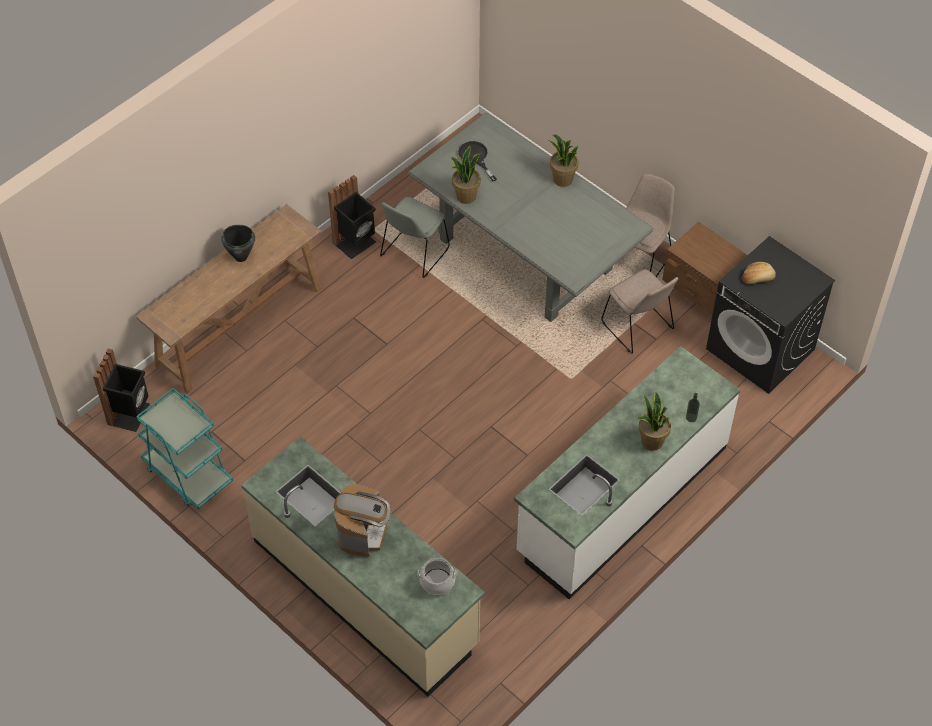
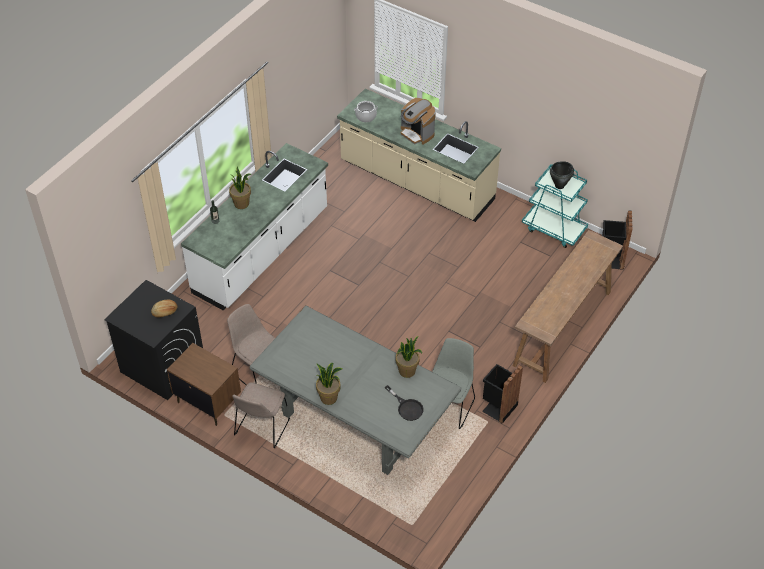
camera: 170 degrees right, 5 degrees down
(240, 256) = (567, 297): black cooking pot -> black cooking pot (559, 186)
(363, 532) = (417, 133): coffee machine -> coffee machine turned 45 degrees counterclockwise

